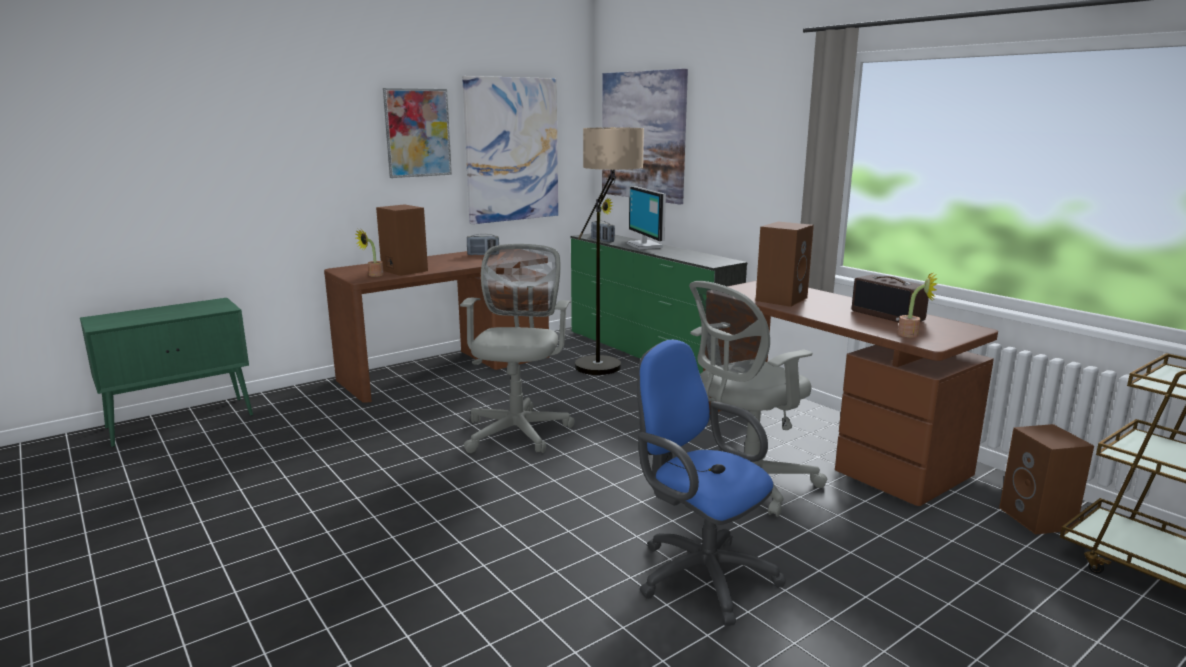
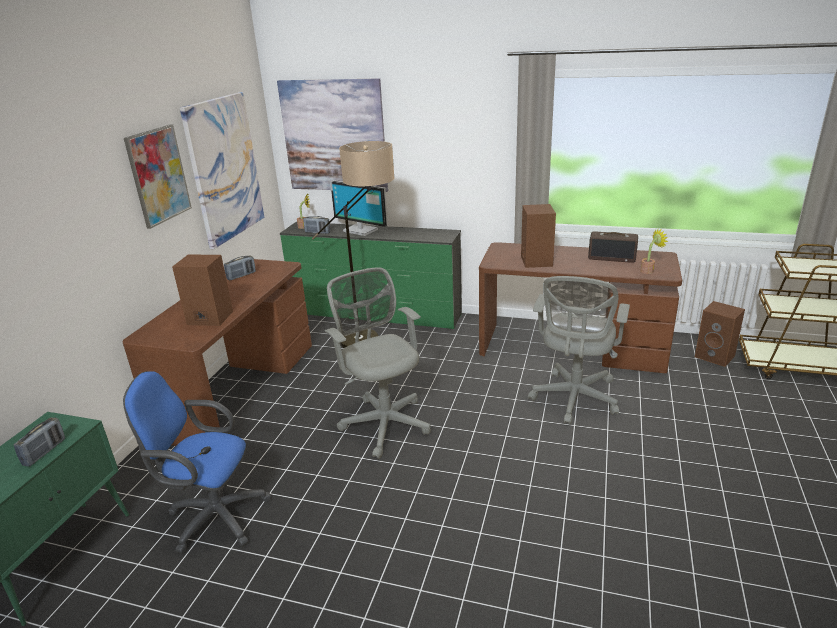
camera: 35 degrees left, 10 degrees up
(183, 314) = (44, 452): none -> radio
(373, 275) = (192, 334): potted plant -> none
(699, 573) = (632, 474): blue office chair -> blue office chair (213, 516)

